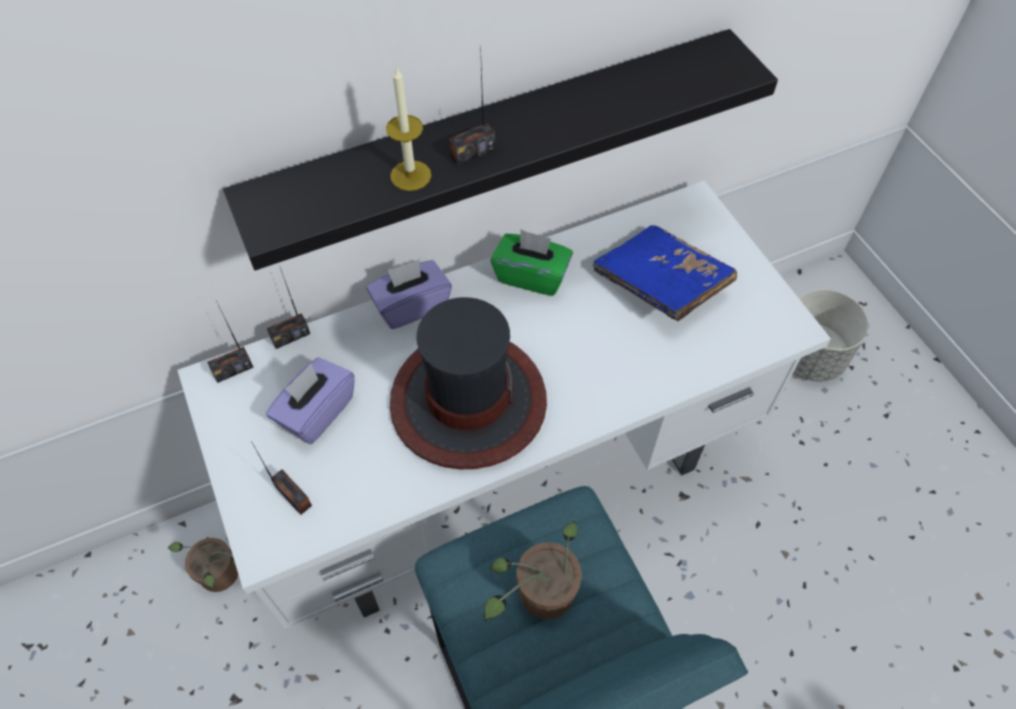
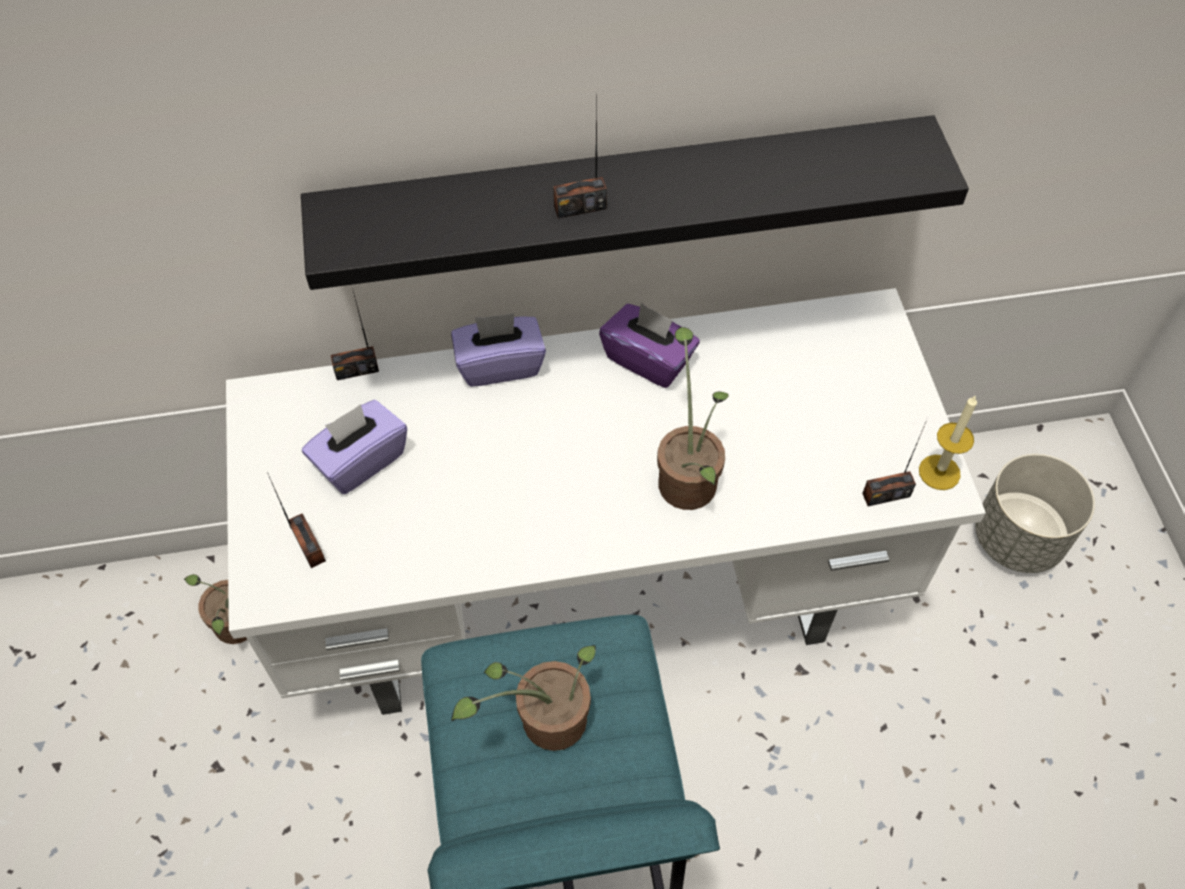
camera: 15 degrees right, 0 degrees up
(233, 370) = (284, 393): radio -> radio (886, 494)
(410, 175) = (503, 219): candle -> candle (939, 472)
(467, 401) = (529, 487): hat -> none
(531, 276) = (648, 359): green tissue box -> purple tissue box
(593, 362) = (688, 476): none -> potted plant
(660, 284) = (798, 403): blue book -> none

